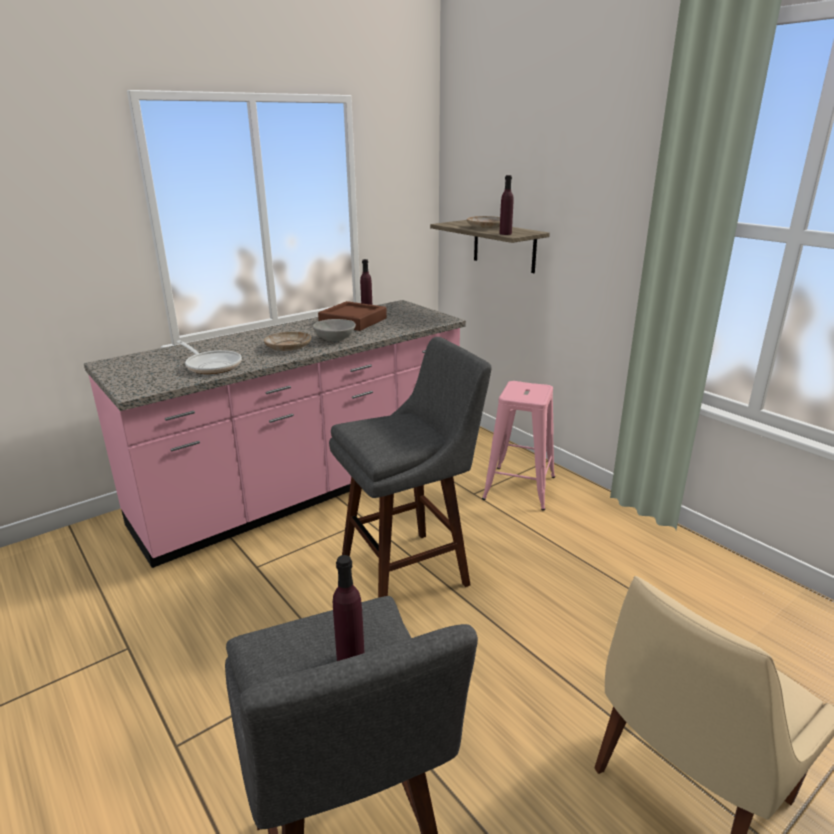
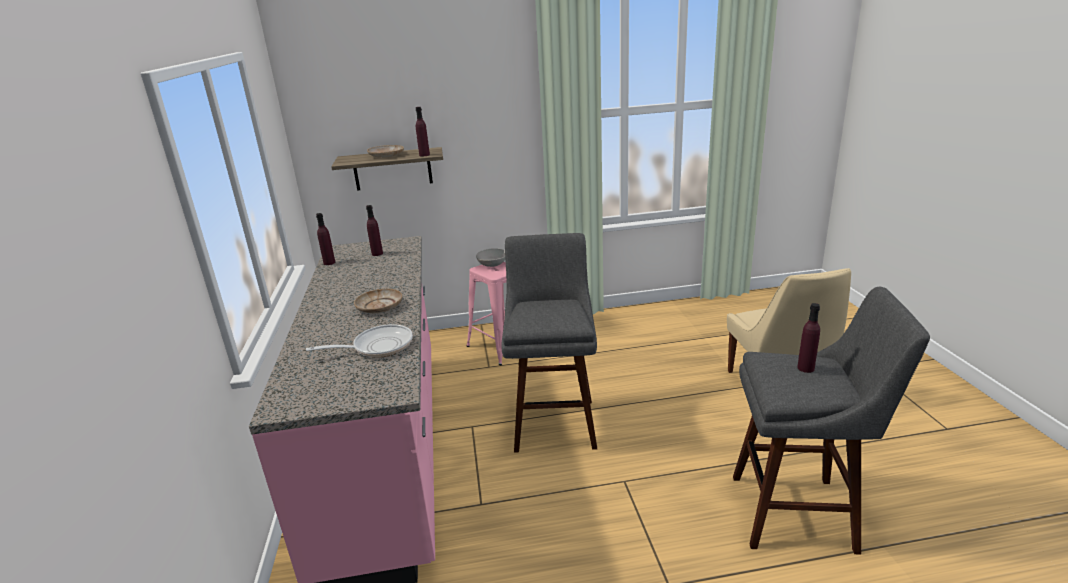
camera: 60 degrees left, 0 degrees up
(335, 339) = (389, 286): grey bowl -> grey bowl (492, 264)
(353, 321) = (352, 272): brown tray -> none
(402, 317) = (377, 253): none -> purple bottle

